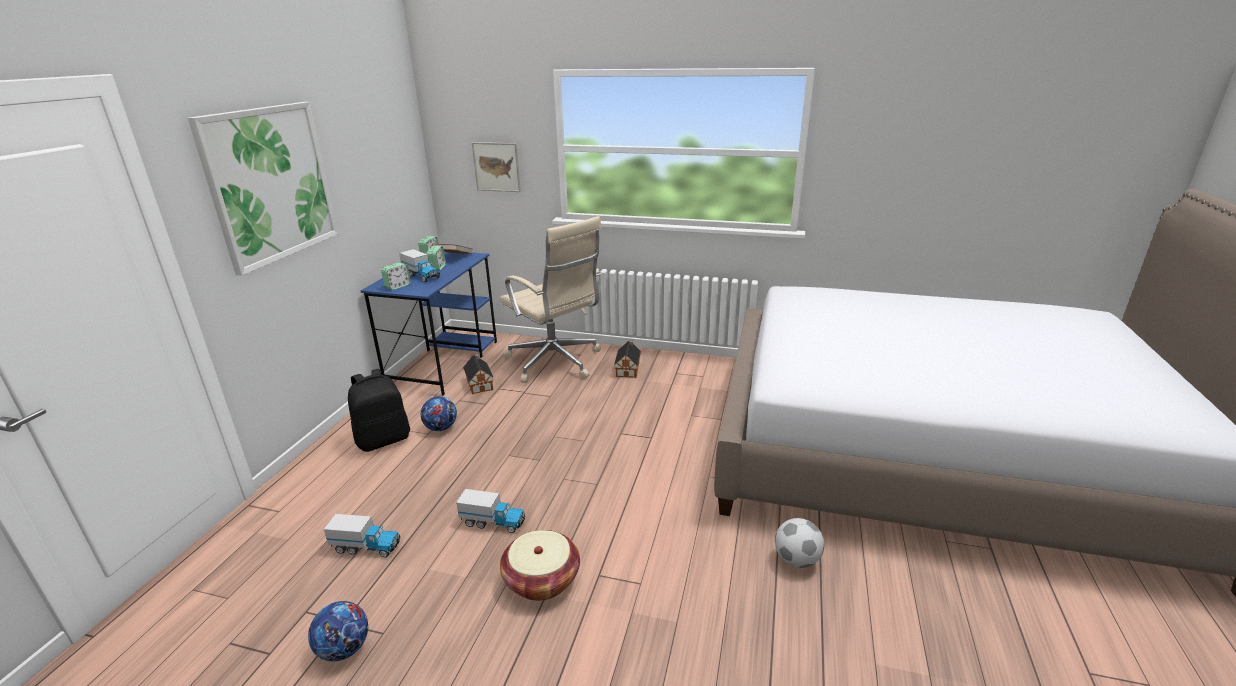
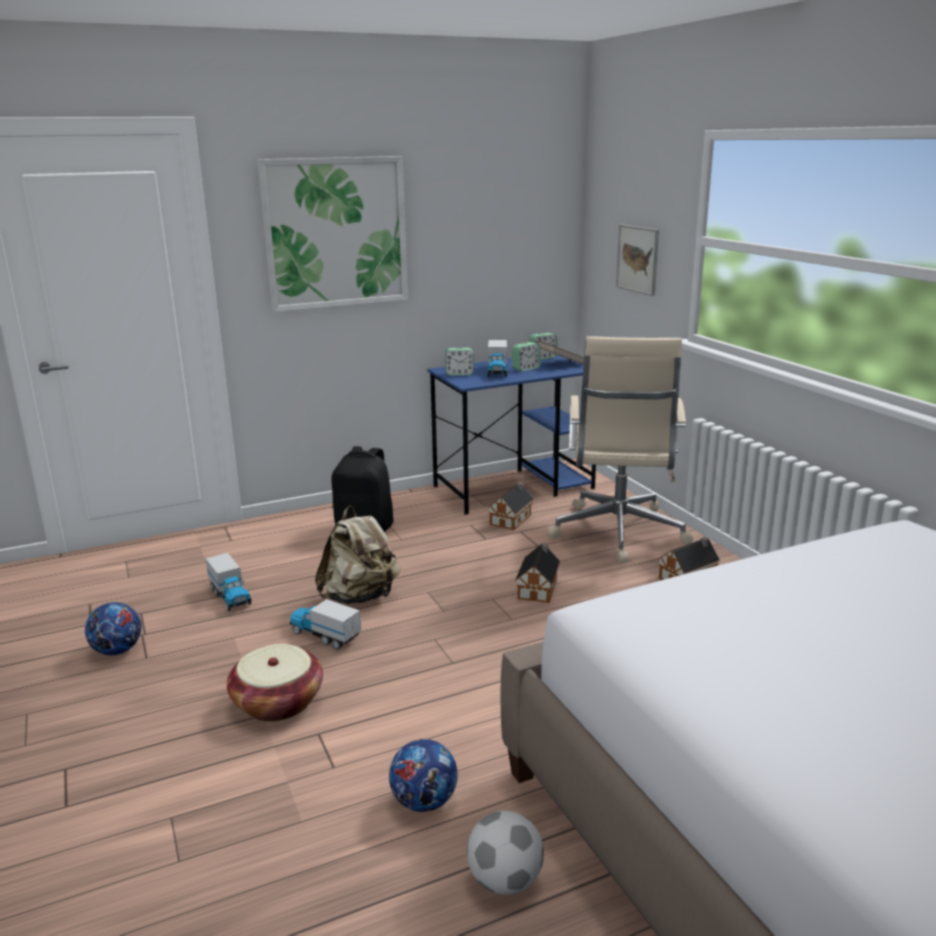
camera: 50 degrees right, 5 degrees down
(441, 428) = (417, 540): football -> football (424, 802)
(470, 485) = (360, 597): none -> beige backpack
(493, 522) = (325, 636): toy truck -> toy truck turned 150 degrees clockwise
(568, 415) = (538, 588): none -> toy house

